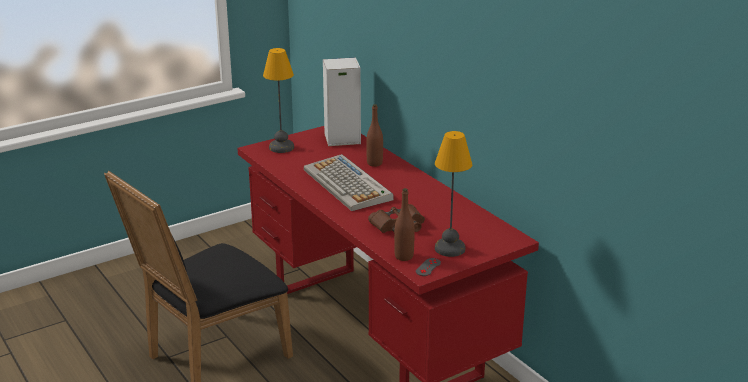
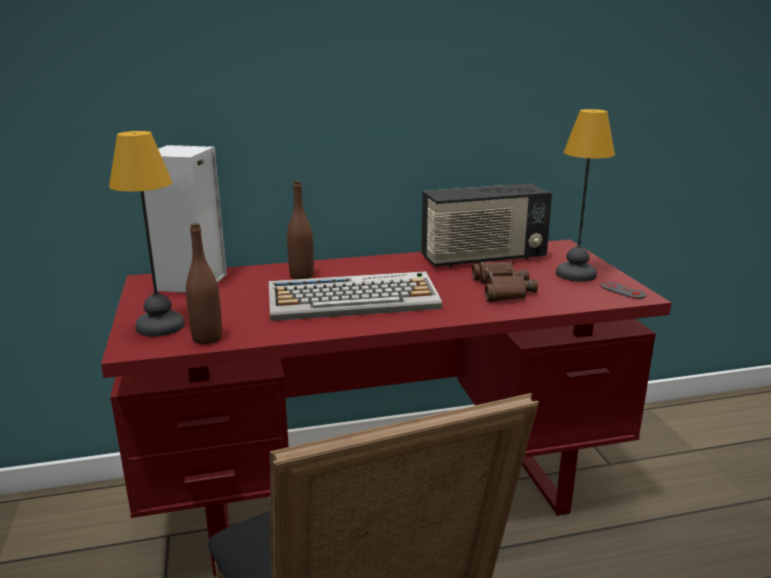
camera: 70 degrees left, 5 degrees down
(404, 256) = (591, 298): brown bottle -> brown bottle (207, 338)
(455, 213) = (483, 259): none -> radio

